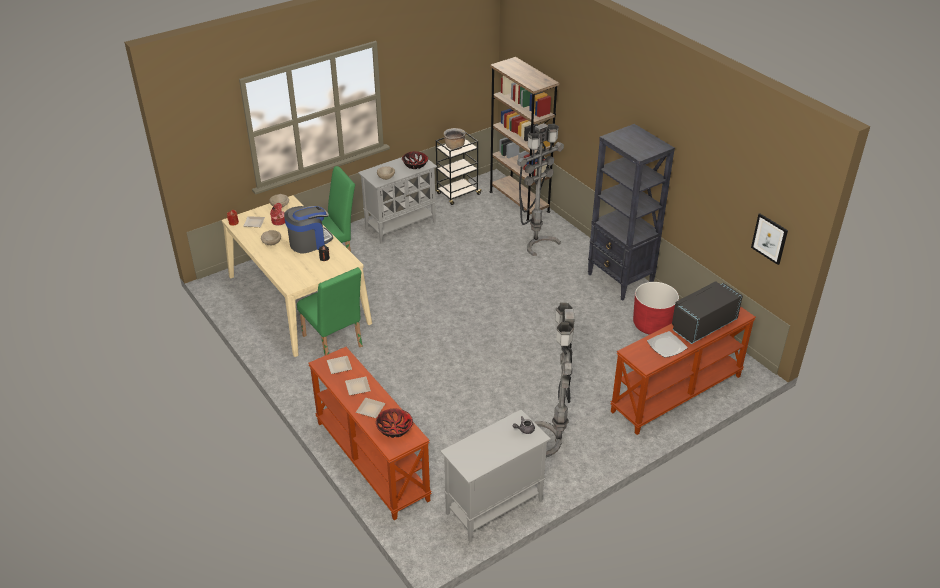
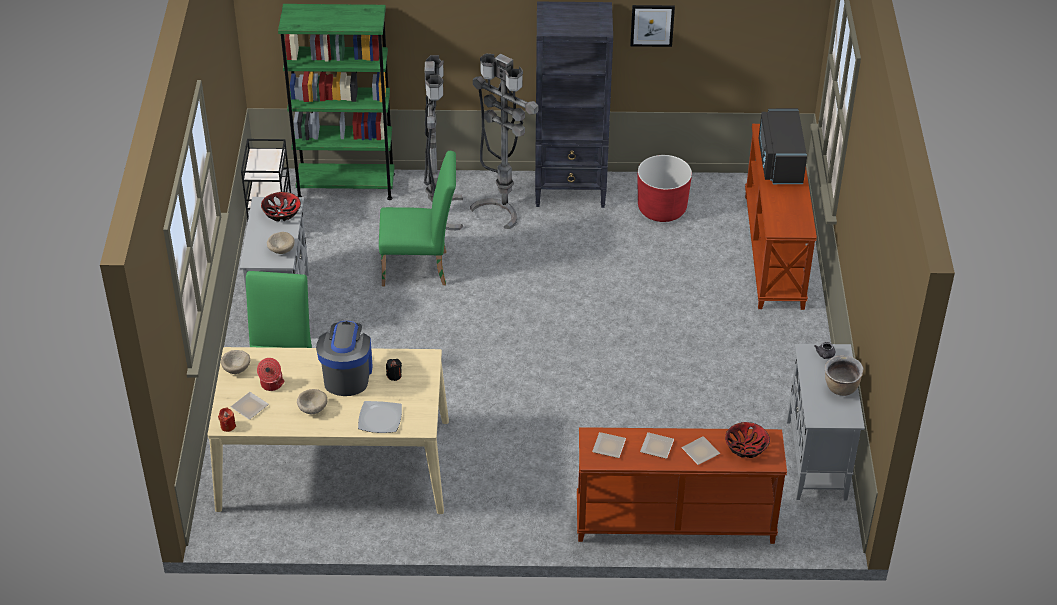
camera: 55 degrees left, 5 degrees up
(334, 344) = (453, 468): green chair -> green chair (421, 268)
(454, 147) = (262, 165): brown cooking pot -> brown cooking pot (840, 388)
(519, 201) = (346, 185): brown bookcase -> green bookcase
(555, 440) = (763, 369): grey floor lamp -> grey floor lamp (502, 208)
(667, 346) = (789, 201): plate -> plate (380, 418)
(769, 238) = (772, 38): picture -> picture (652, 25)

